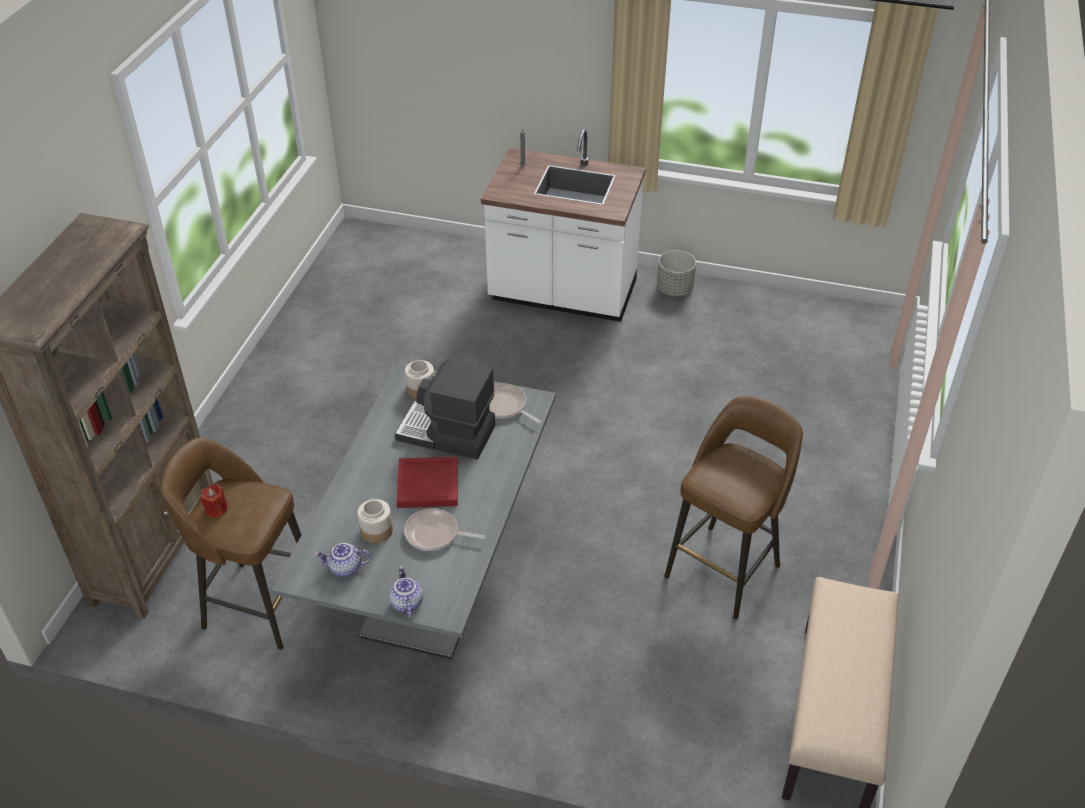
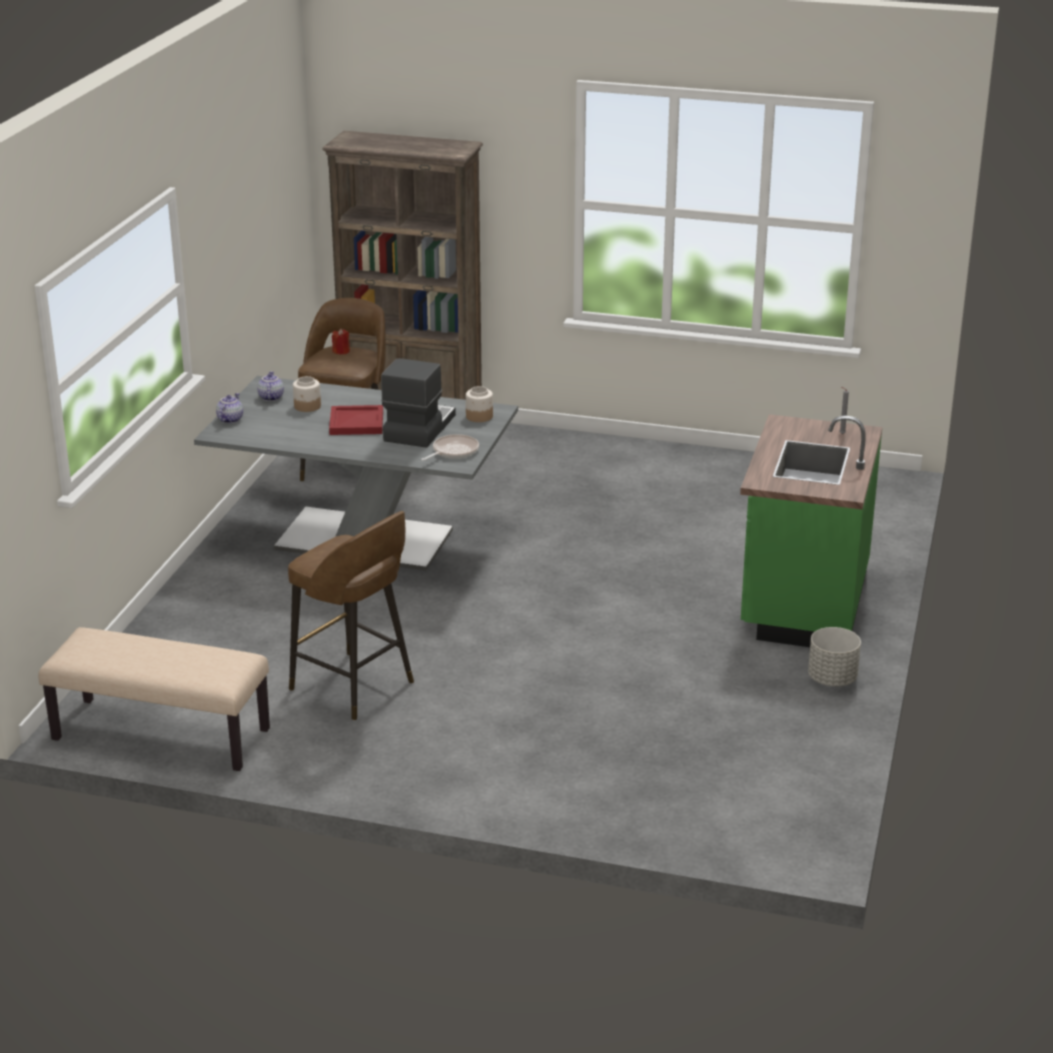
camera: 90 degrees right, 15 degrees down
(406, 603) = (229, 419): teapot -> teapot turned 60 degrees counterclockwise
(435, 534) = (298, 427): frying pan -> none
(562, 294) = (802, 602): white counter -> green counter

